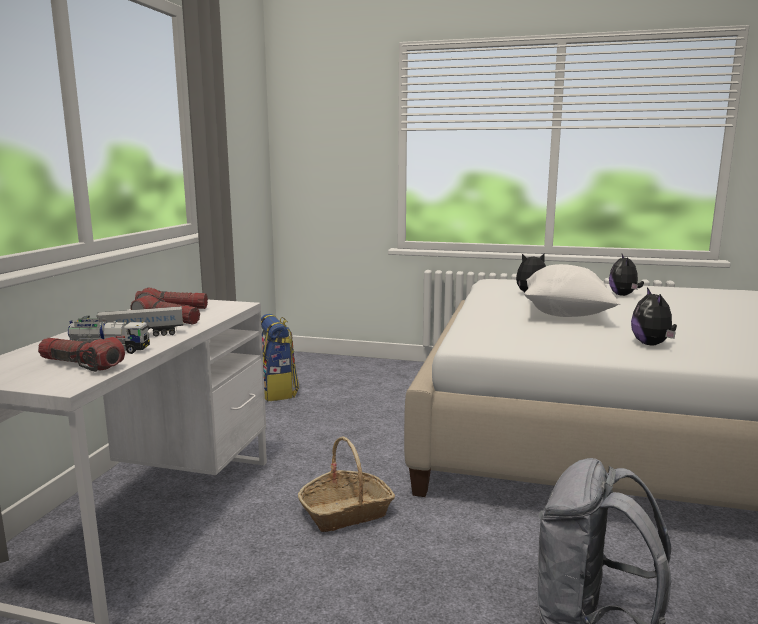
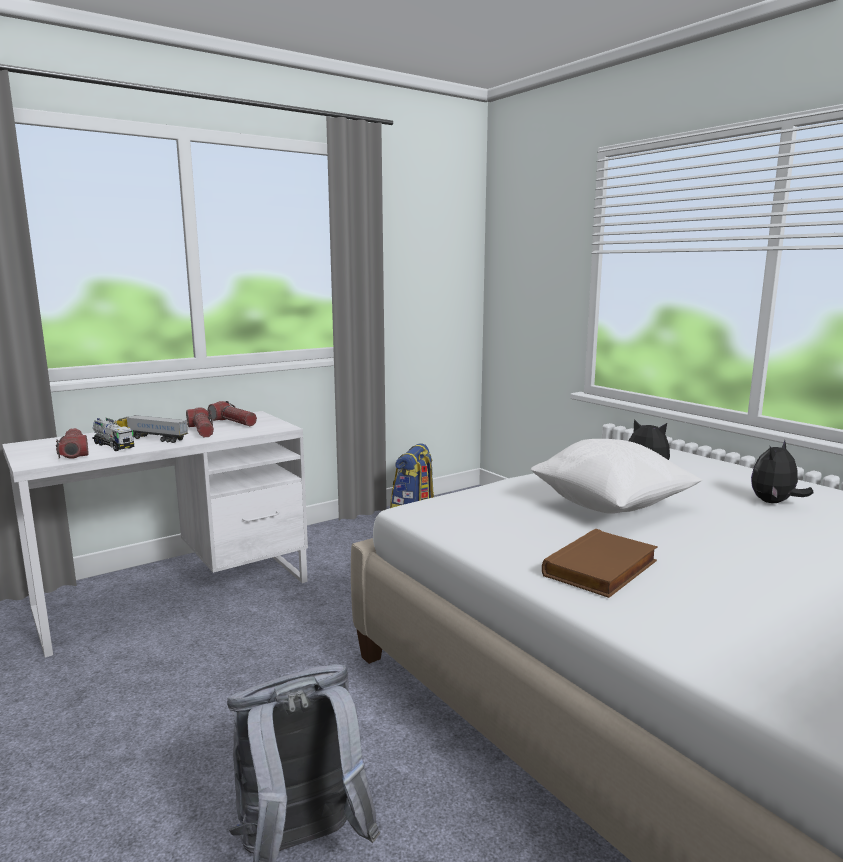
camera: 40 degrees right, 0 degrees up
(346, 512) = (292, 646): basket -> none
(652, 344) = (602, 569): plush toy -> brown book

